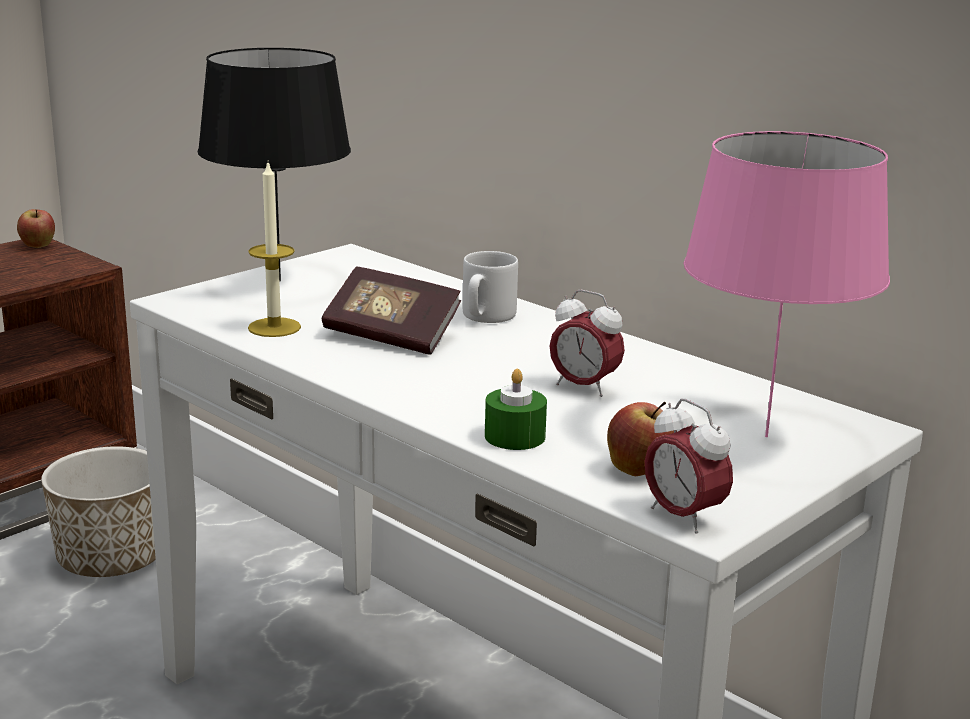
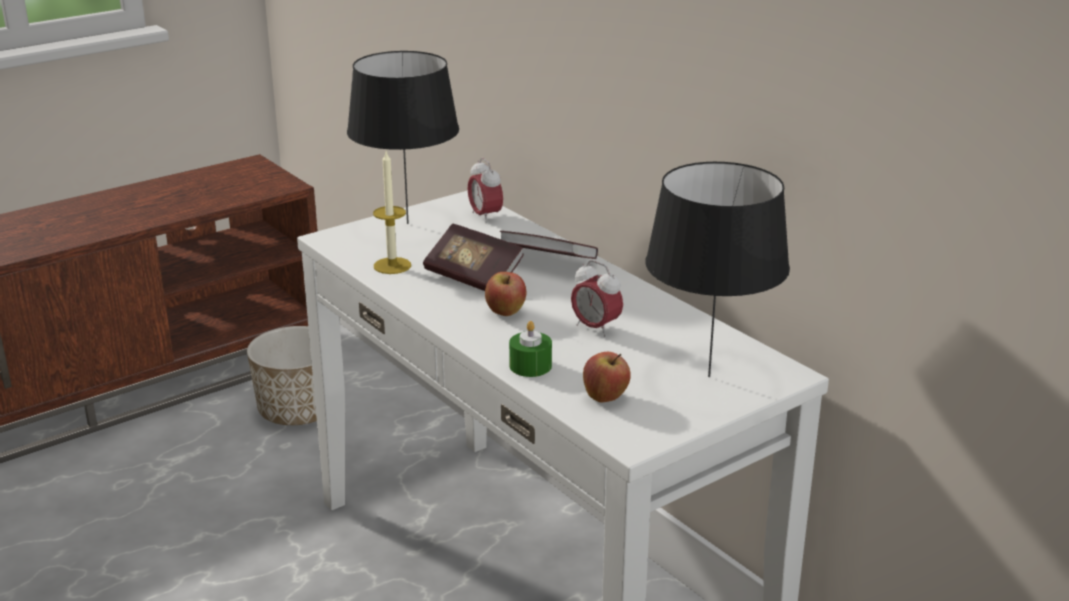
camera: 10 degrees right, 5 degrees up
(38, 246) = (254, 165): apple -> apple (506, 313)
(486, 317) = (548, 263): grey mug -> book
(683, 517) = (620, 435): alarm clock -> alarm clock (485, 217)
(769, 436) = (710, 376): pink table lamp -> black table lamp

